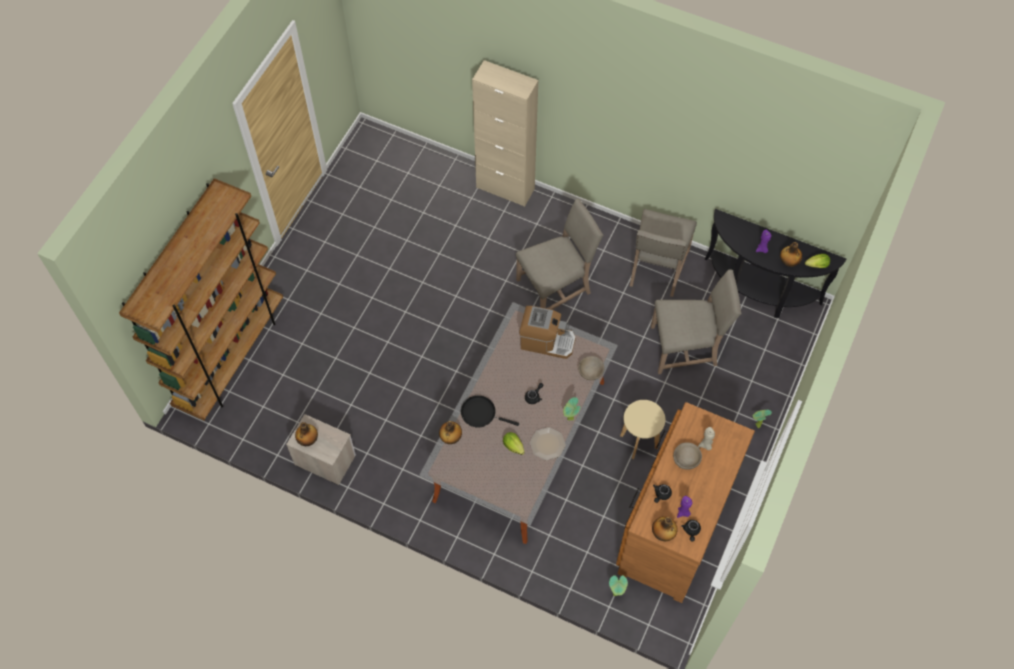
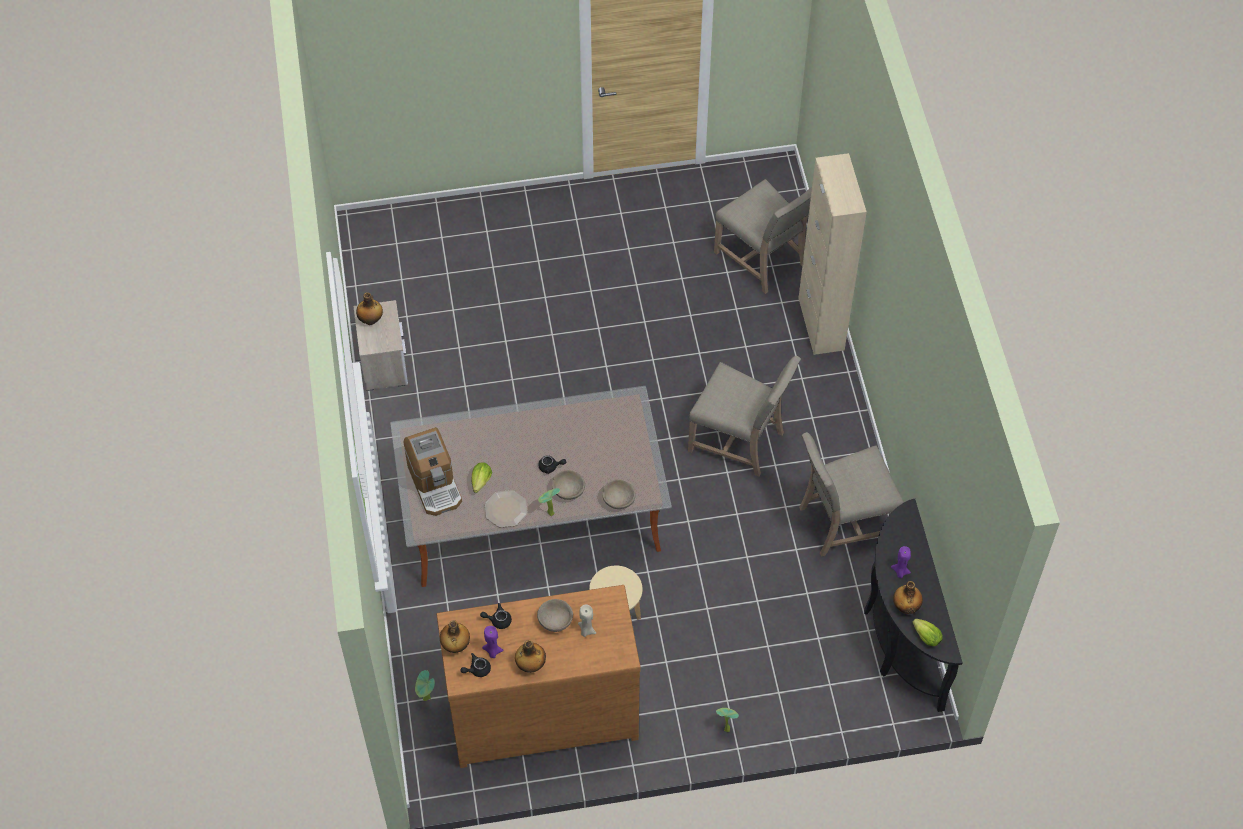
camera: 55 degrees right, 5 degrees down
(231, 356) = (434, 221): brown bookcase -> none
(450, 438) = (449, 423): bottle -> bottle (530, 665)
(481, 413) = (495, 433): black frying pan -> none
(547, 341) = (623, 441): coffee machine -> coffee machine (435, 484)
(561, 397) = (568, 491): none -> beige bowl
(686, 347) = (768, 605): beige chair -> beige chair (763, 259)

